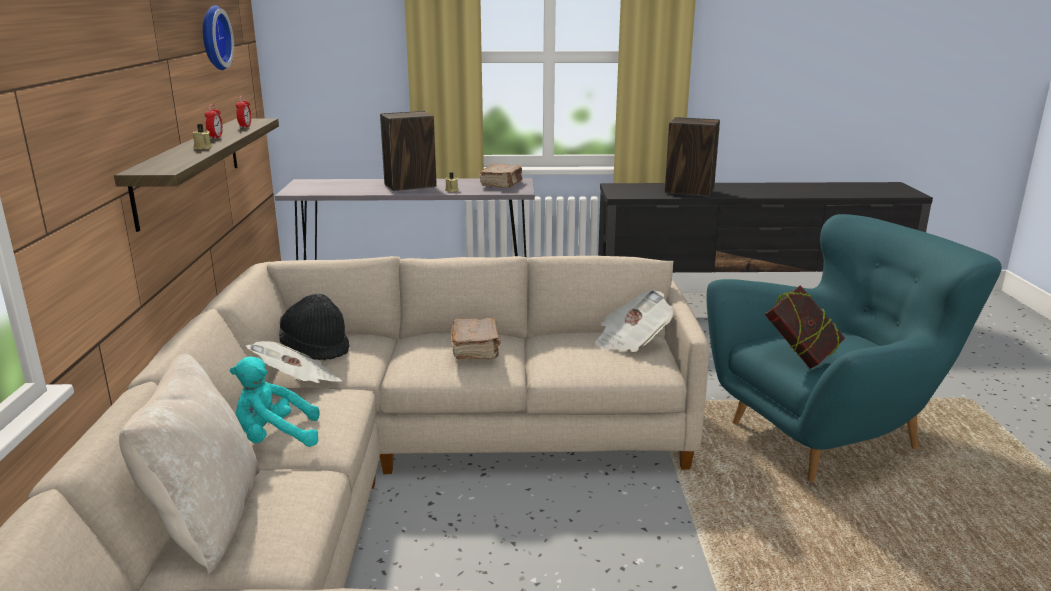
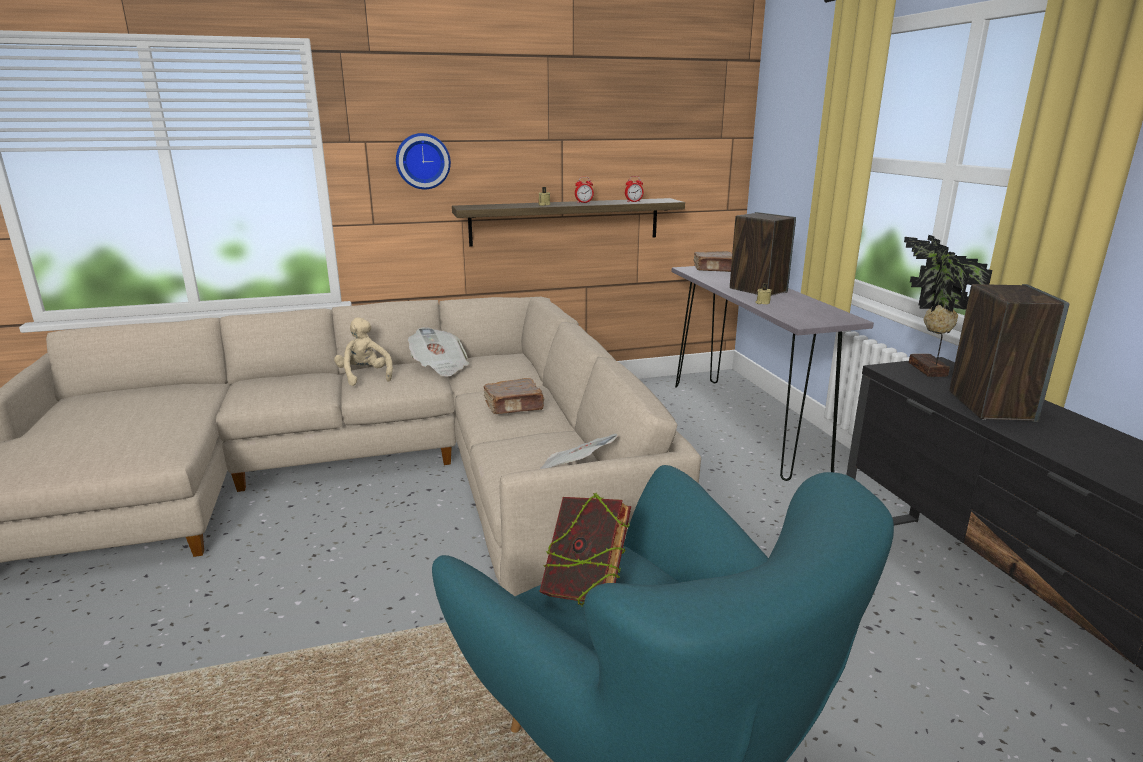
camera: 75 degrees right, 0 degrees up
(206, 520) = (275, 380): beige pillow -> none
(212, 38) = (646, 129): wall clock -> wall clock (423, 161)
(275, 438) = (365, 376): turquoise plush toy -> beige plush toy
(314, 348) = (497, 361): black hat -> none
(502, 184) = (819, 314): brown book -> brown book (714, 269)
(624, 190) = (925, 370): none -> potted plant

